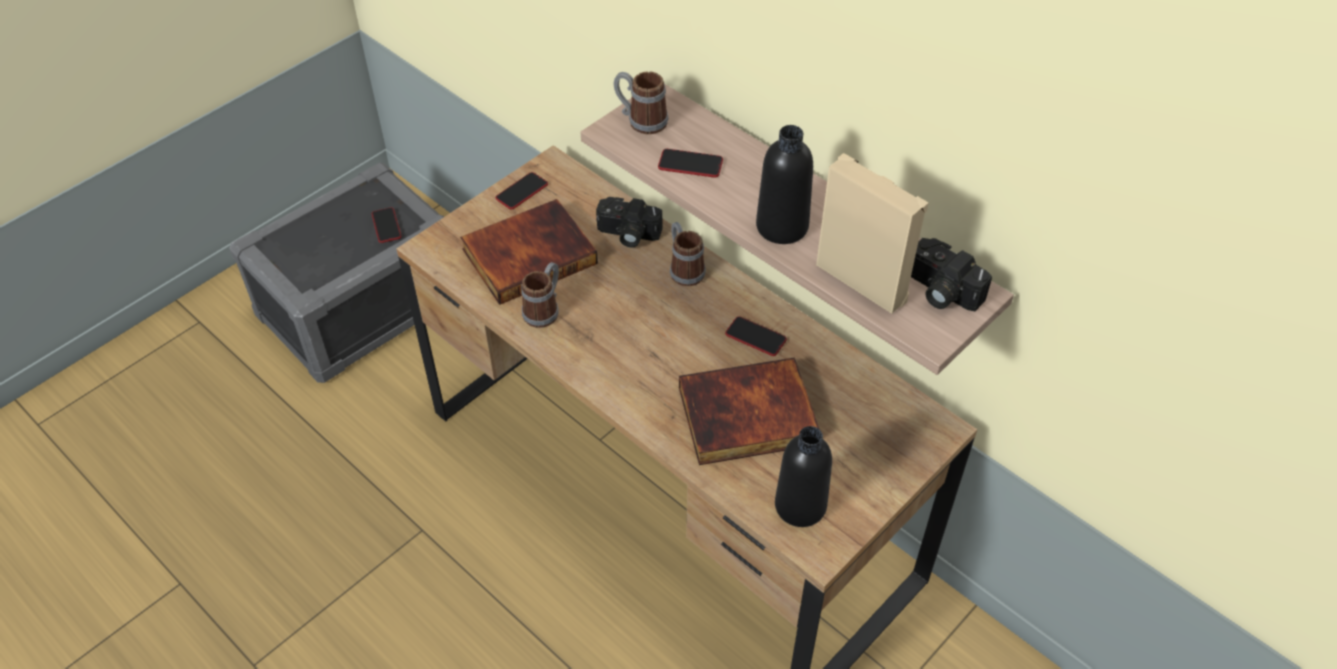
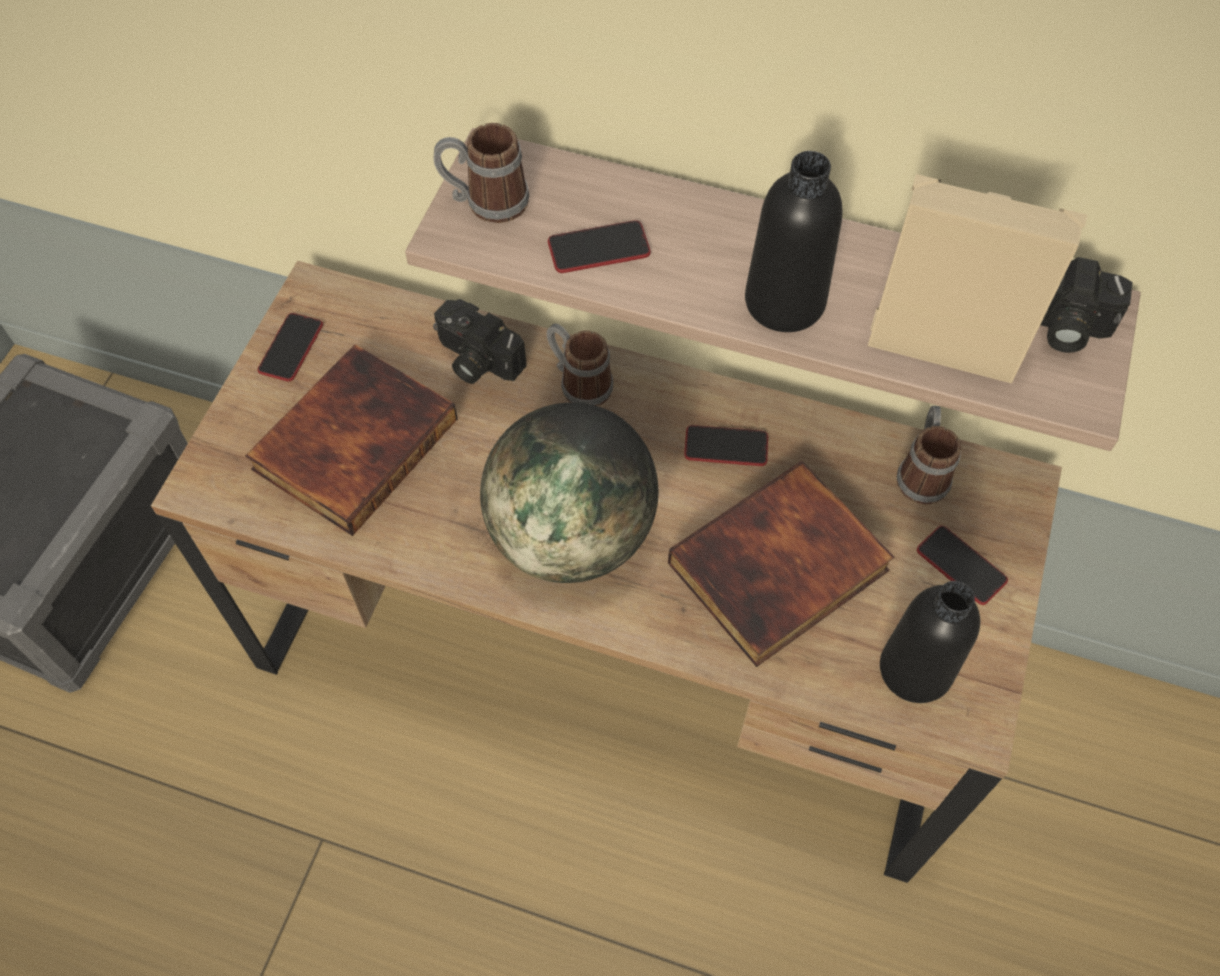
camera: 25 degrees left, 10 degrees up
(386, 226) = (77, 446): phone -> phone (961, 566)
(544, 309) = (421, 517): mug -> mug (922, 472)
(627, 235) = (475, 360): camera -> camera turned 45 degrees clockwise
(628, 351) = (571, 535): none -> globe

